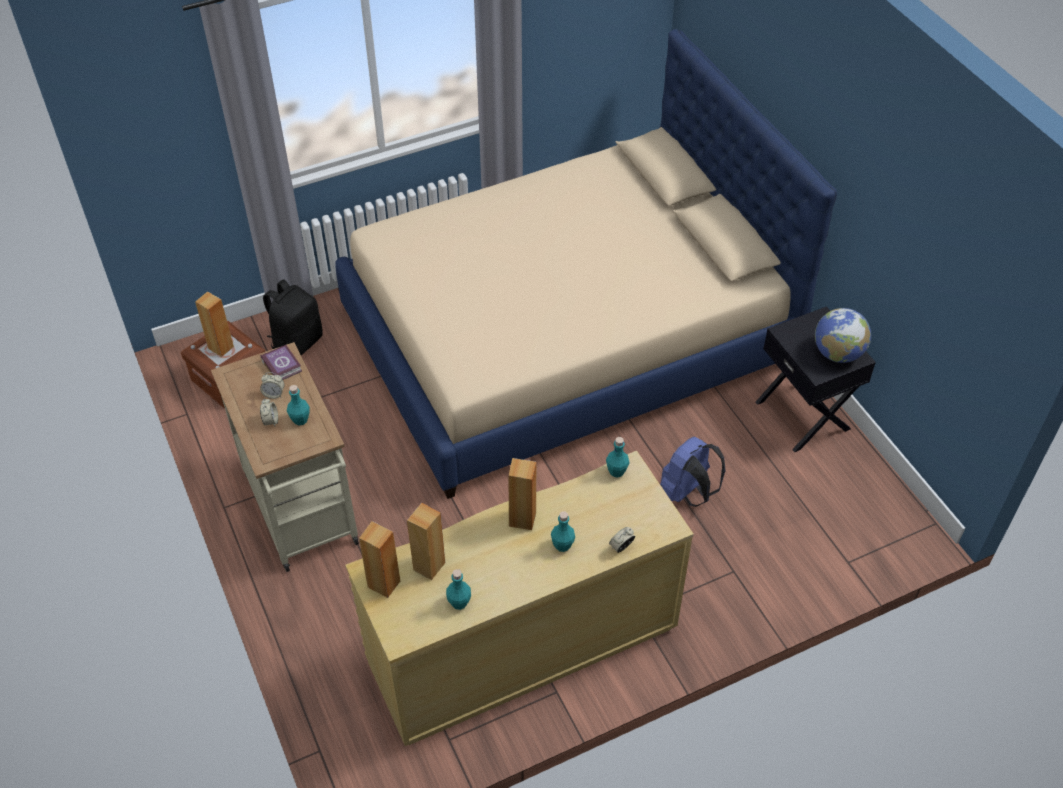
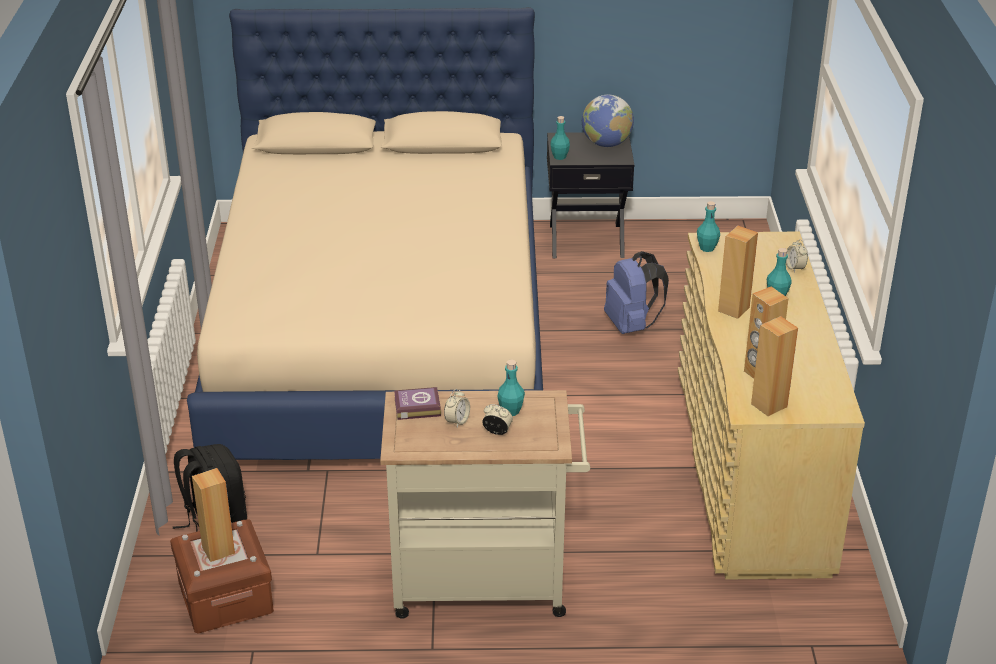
camera: 65 degrees left, 15 degrees down
(459, 603) = (814, 367): turquoise bottle -> turquoise bottle (559, 157)

